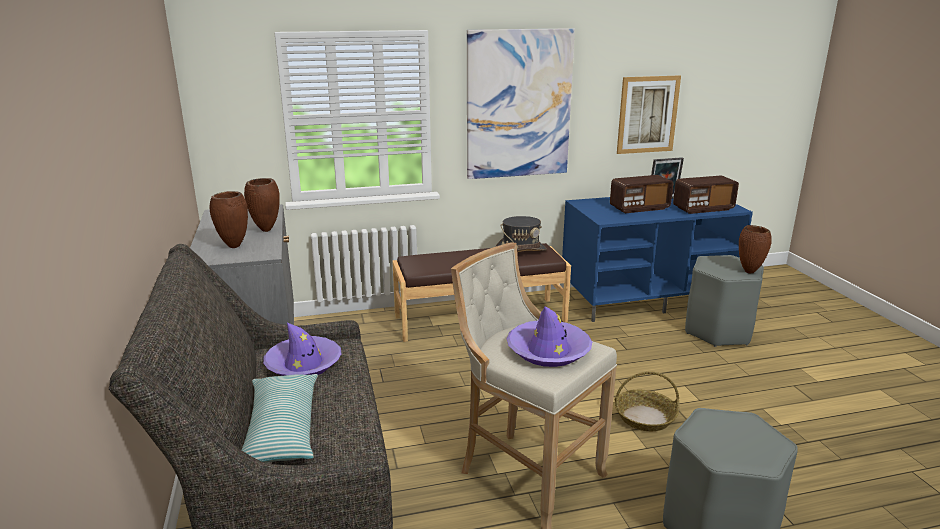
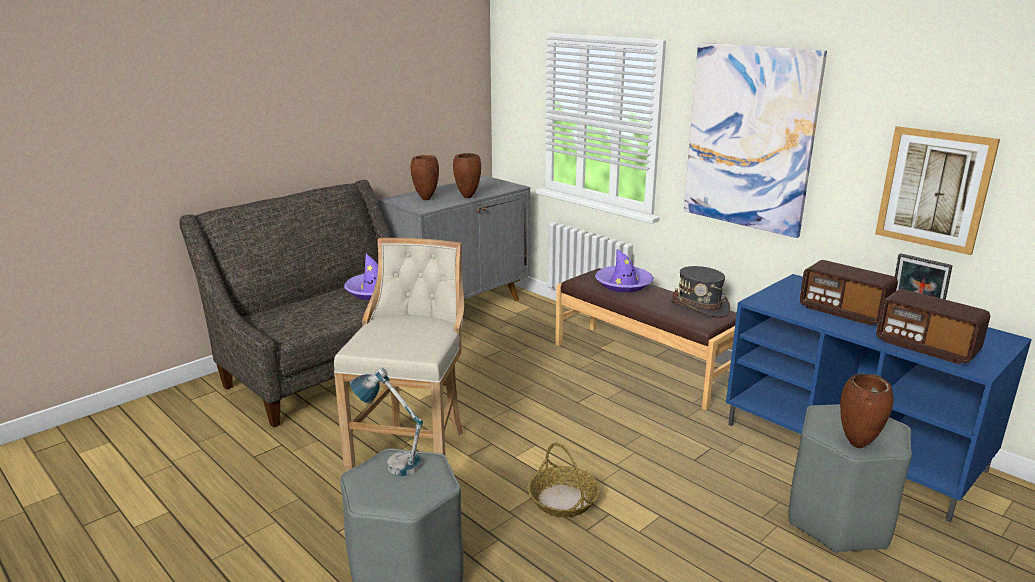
camera: 60 degrees right, 0 degrees up
(281, 429) = (292, 310): pillow -> none
(548, 351) = (404, 338): purple hat -> purple hat (623, 284)
(705, 435) = (391, 462): none -> table lamp

